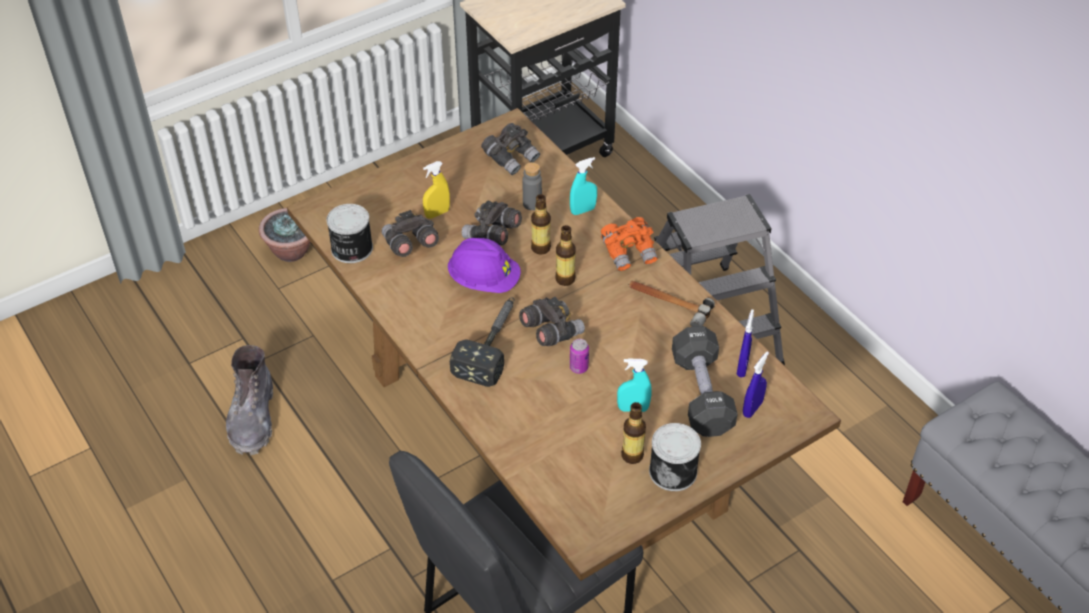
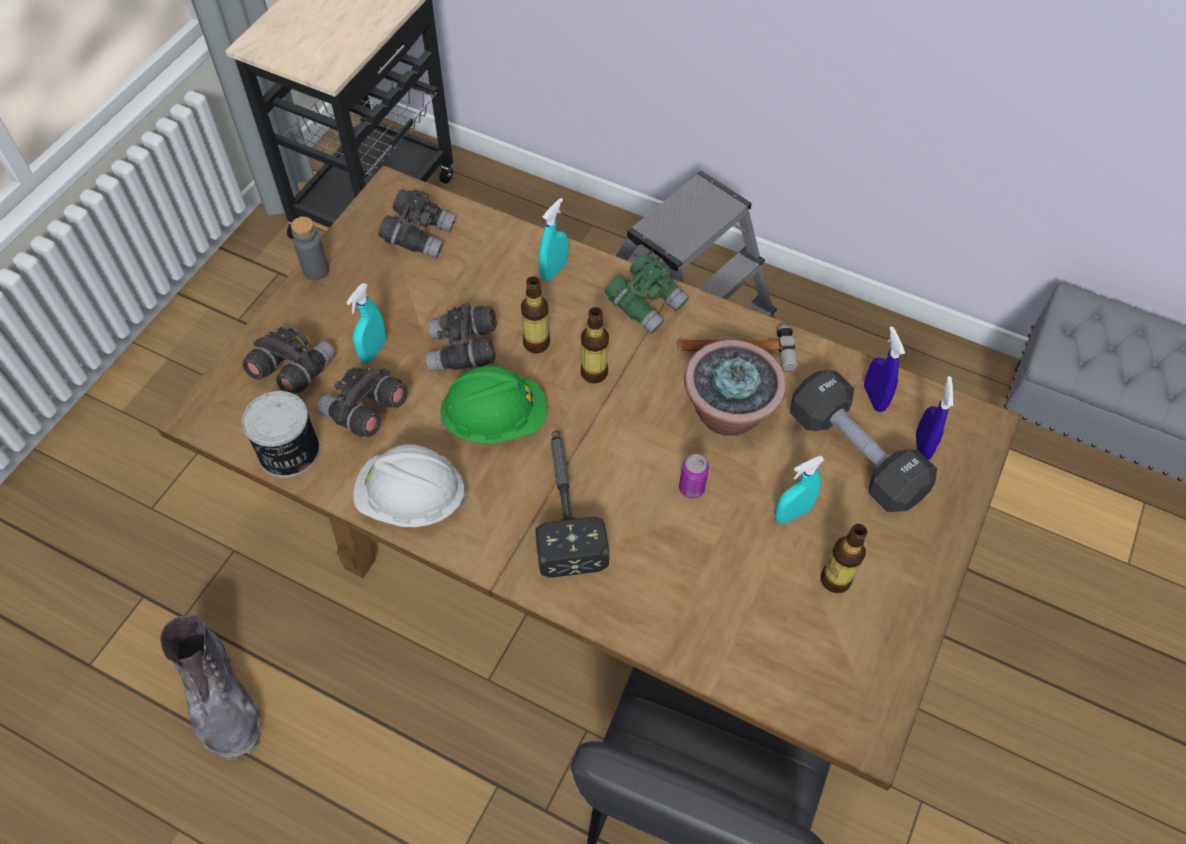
camera: 30 degrees left, 10 degrees up
(292, 251) = (140, 451): potted plant -> potted plant (727, 413)
(404, 303) = (411, 500): none -> white hard hat
(437, 213) = (373, 351): yellow spray bottle -> turquoise spray bottle
(484, 280) = (495, 420): purple hard hat -> green hard hat
(532, 204) = (486, 287): grey bottle -> grey bottle (316, 270)
(551, 331) = (624, 453): grey binoculars -> grey binoculars (292, 370)
(629, 253) = (646, 304): orange binoculars -> green binoculars
(673, 470) = (895, 575): can -> none

